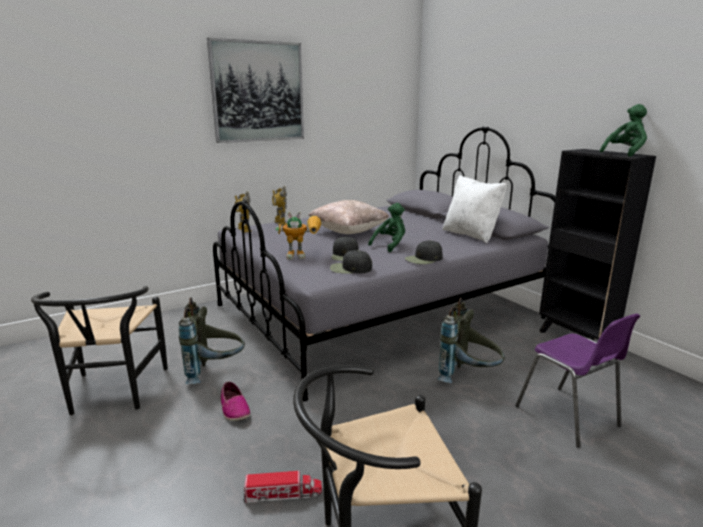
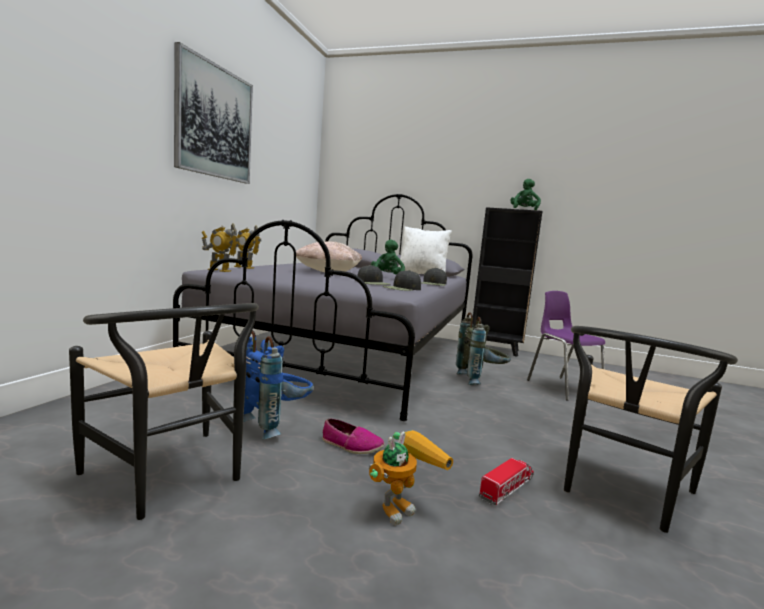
camera: 40 degrees left, 10 degrees down
(215, 372) = (275, 423): grey backpack -> blue backpack
(303, 255) = (338, 283): toy robot -> toy robot (401, 505)
(569, 417) = (563, 387): purple chair -> purple chair turned 135 degrees counterclockwise

